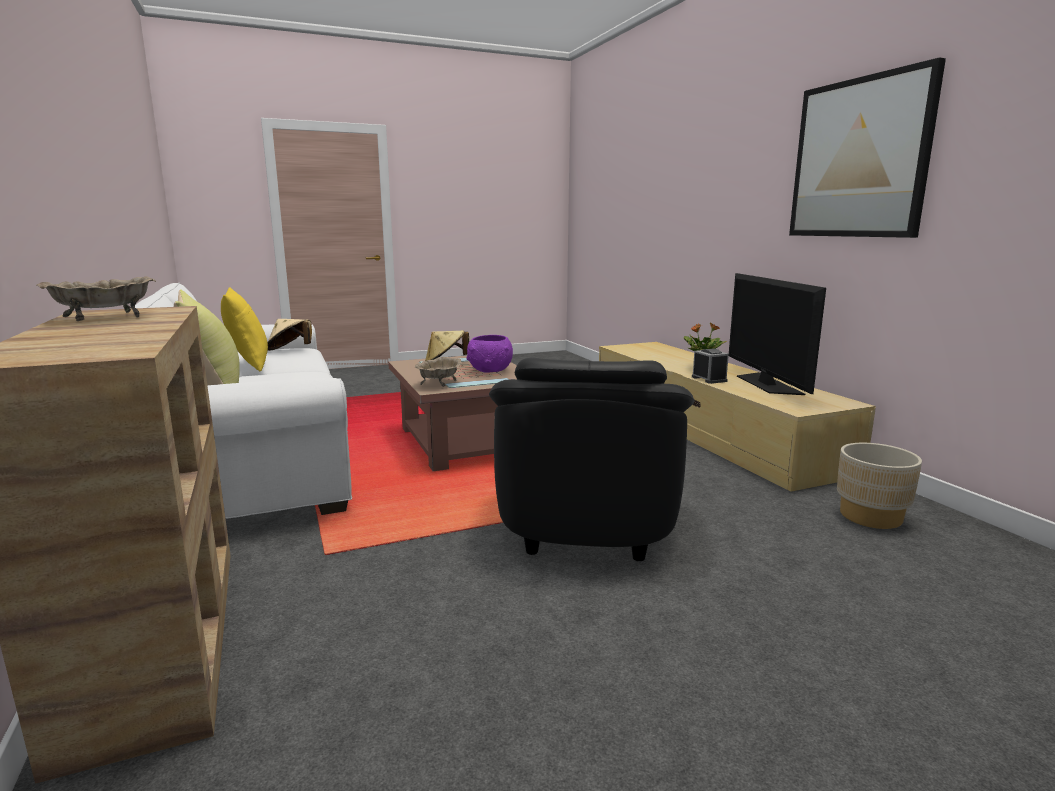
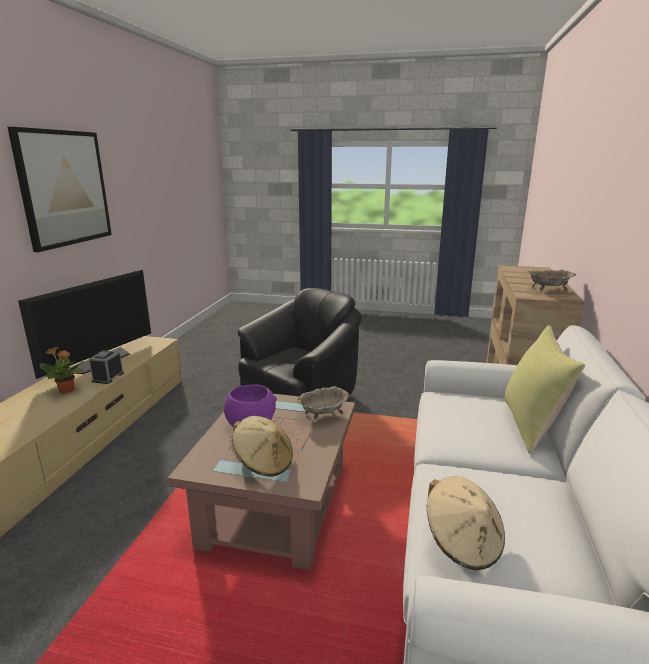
camera: 145 degrees left, 5 degrees up
(249, 365) = (517, 489): yellow pillow -> none
(870, 516) = (188, 363): beige planter -> none

